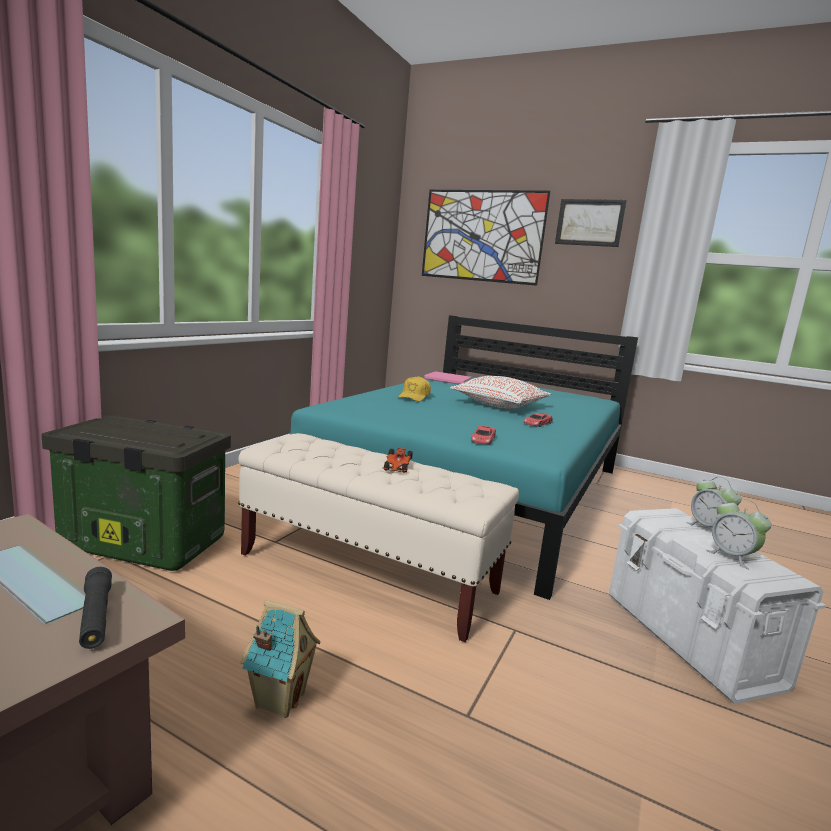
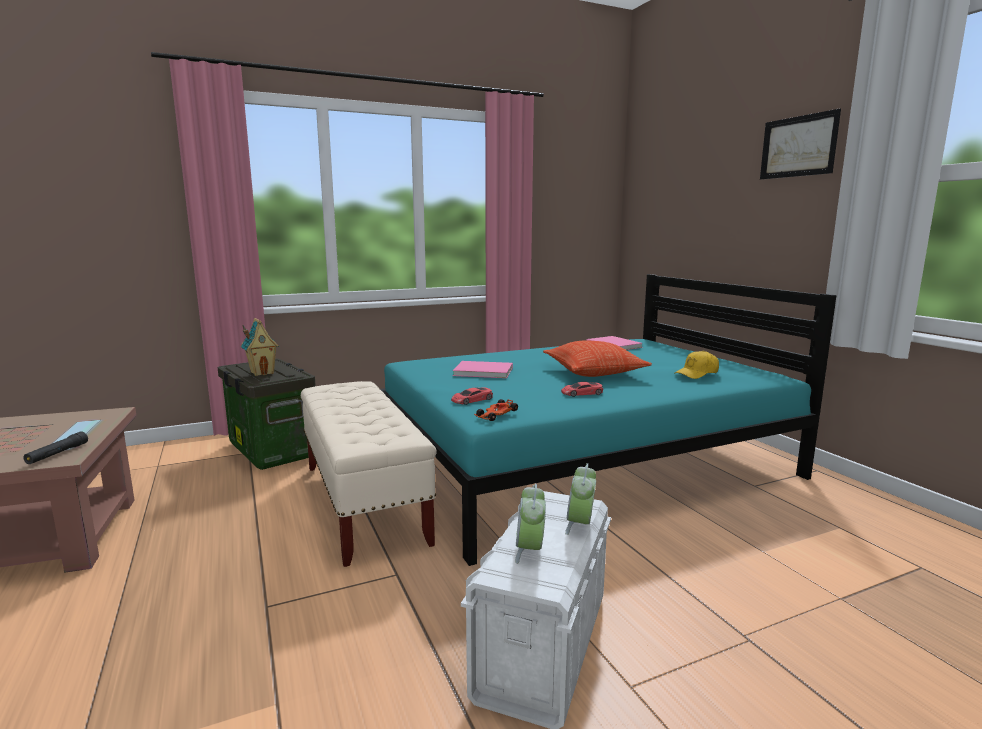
camera: 40 degrees right, 0 degrees up
(279, 699) = (196, 553): toy house -> toy house (262, 372)
(397, 466) = (368, 412): toy car -> toy car (495, 415)
(414, 397) = (519, 359): yellow cap -> yellow cap (697, 374)
(415, 411) = (482, 371): none -> pink book
(482, 236) = (690, 181): picture -> none
(500, 404) = (594, 372): white pillow -> orange pillow

